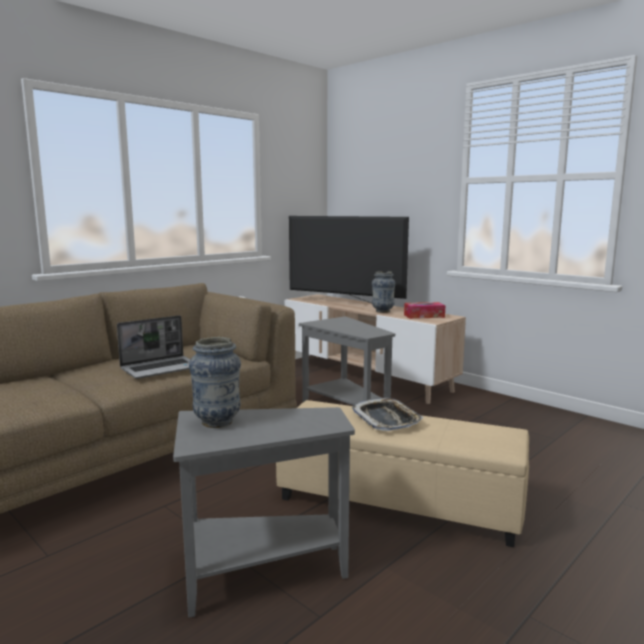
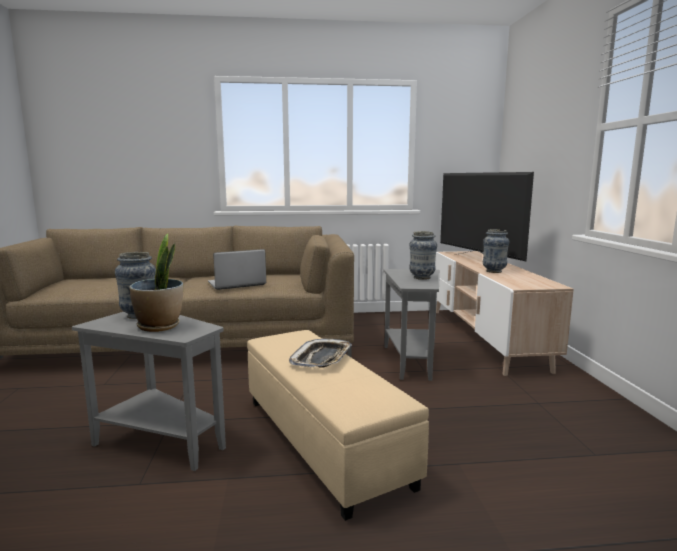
camera: 40 degrees right, 0 degrees up
(161, 368) = (236, 284): laptop -> laptop turned 150 degrees clockwise
(279, 424) = (160, 326): none -> potted plant
(356, 326) = (422, 278): none -> vase
(424, 316) = (524, 281): tissue box -> none

